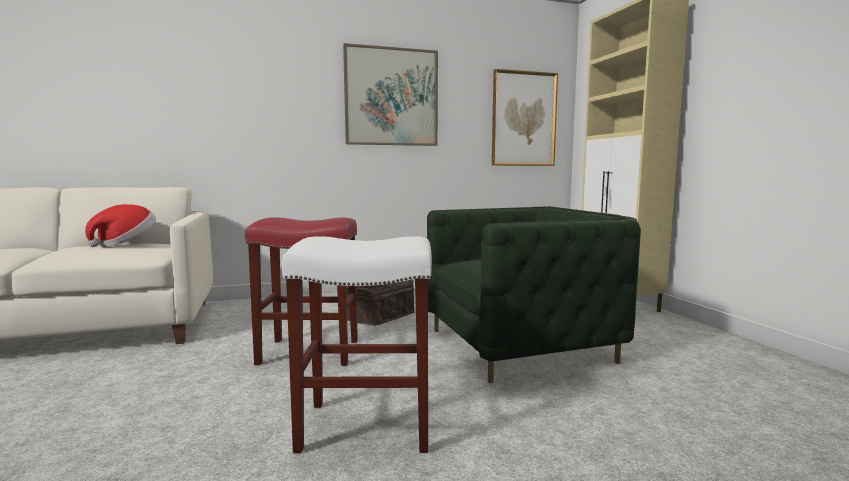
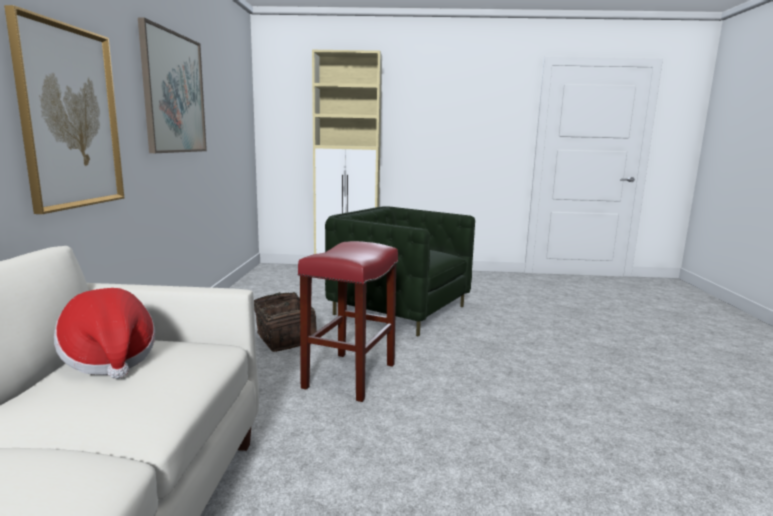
camera: 70 degrees left, 5 degrees up
(364, 426) = (496, 370): white stool -> none
(519, 345) = (400, 310): green armchair -> green armchair turned 60 degrees counterclockwise
(523, 119) = (237, 122): picture -> picture (70, 118)

